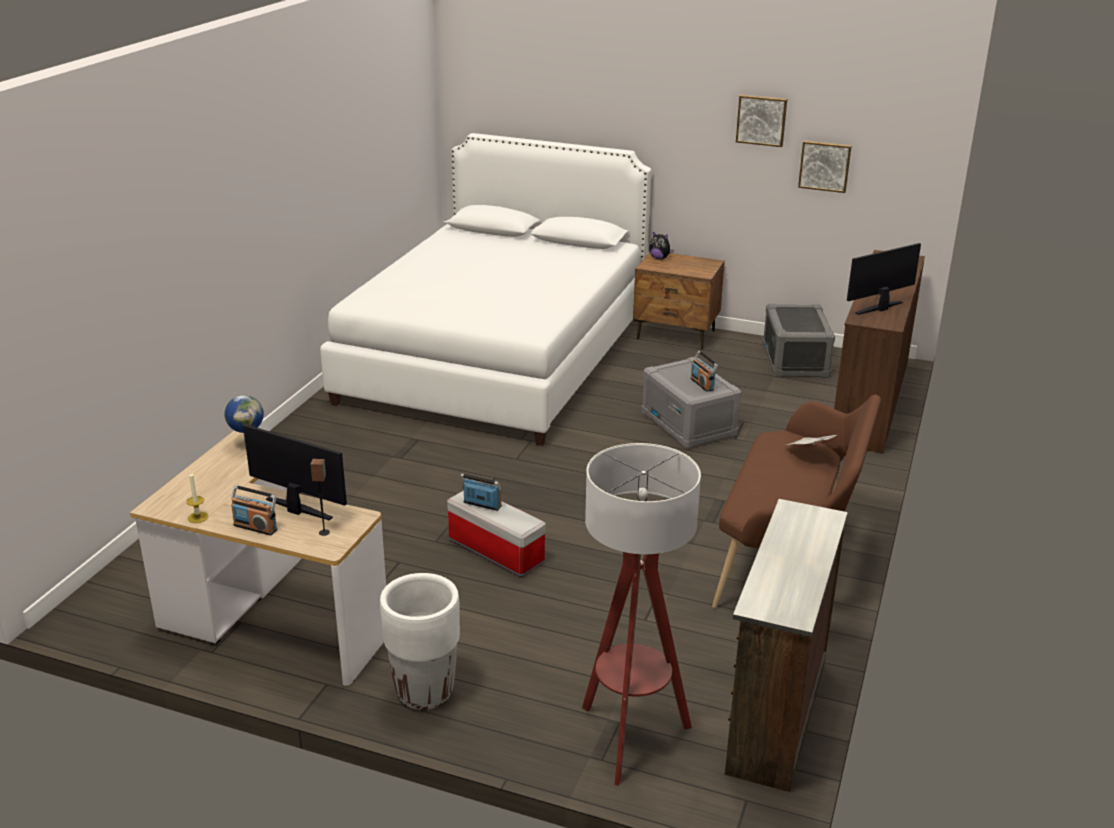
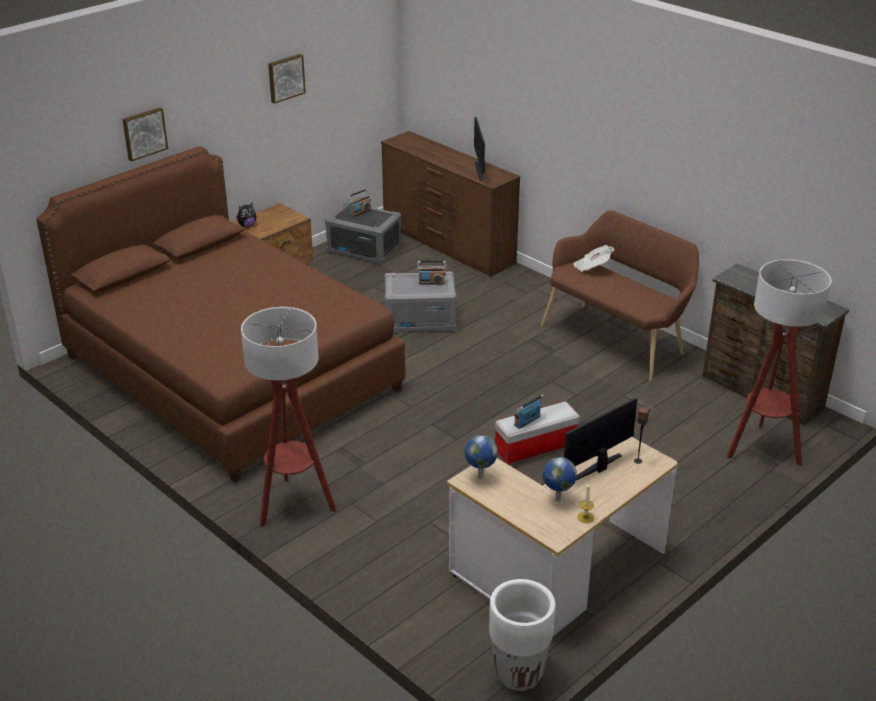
camera: 65 degrees left, 5 degrees up
(225, 495) = (557, 499): none -> globe
(255, 527) = (615, 491): radio -> radio (360, 212)
(314, 439) = (294, 504): none -> floor lamp
(424, 693) = (686, 519): white planter -> white planter (518, 674)
(497, 359) = (231, 373): white bed -> brown bed
(825, 166) = (331, 95): picture -> picture (144, 133)

